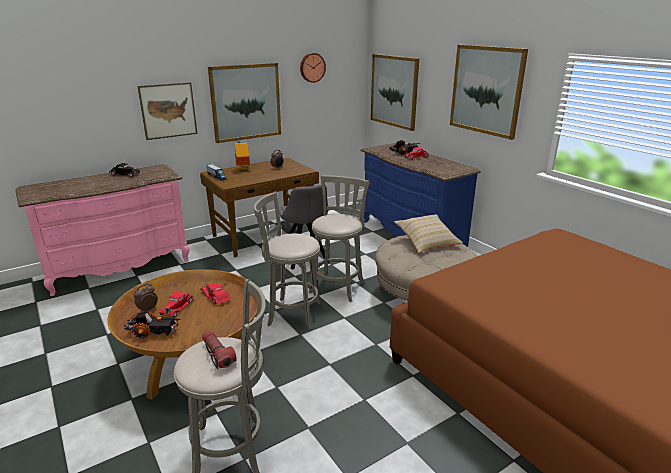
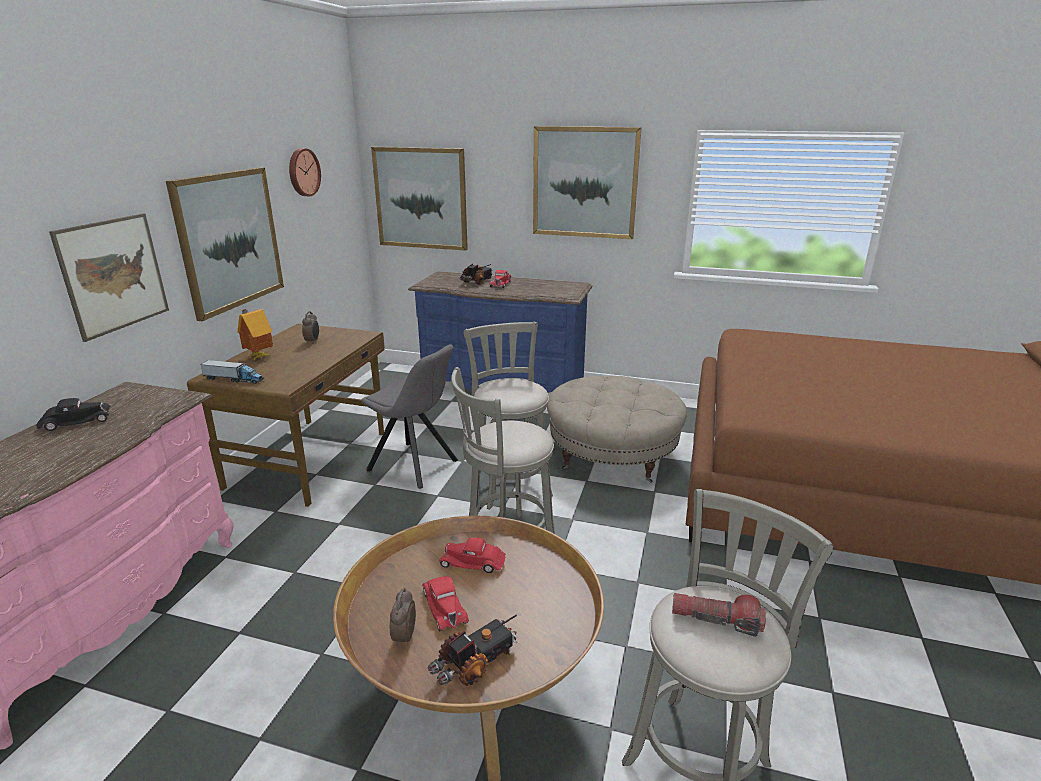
camera: 40 degrees left, 0 degrees up
(427, 242) = (598, 386): beige pillow -> none

